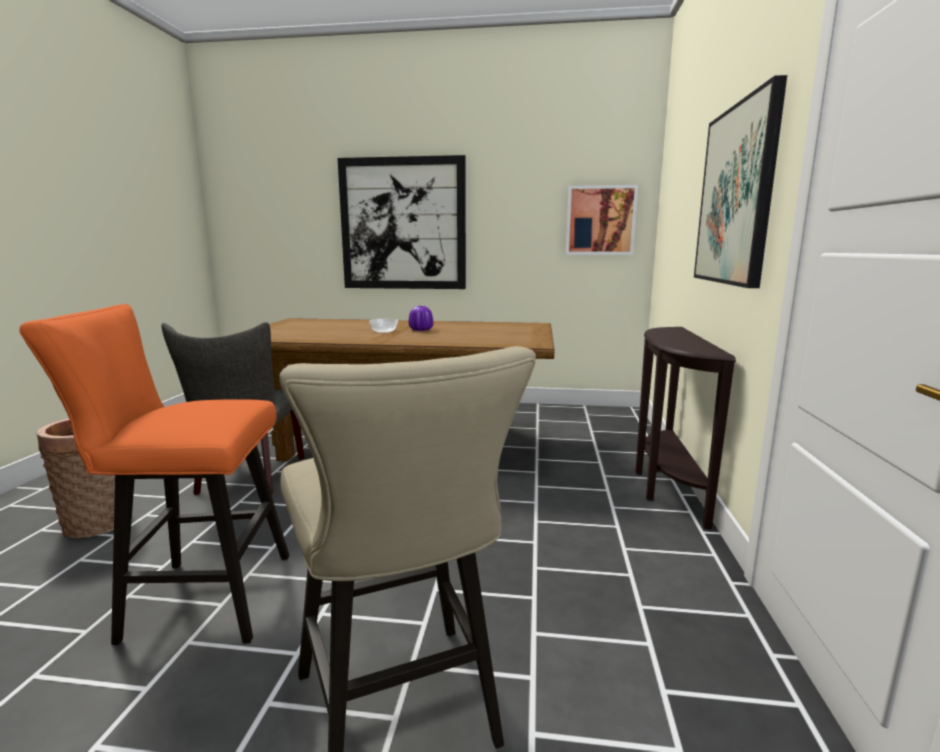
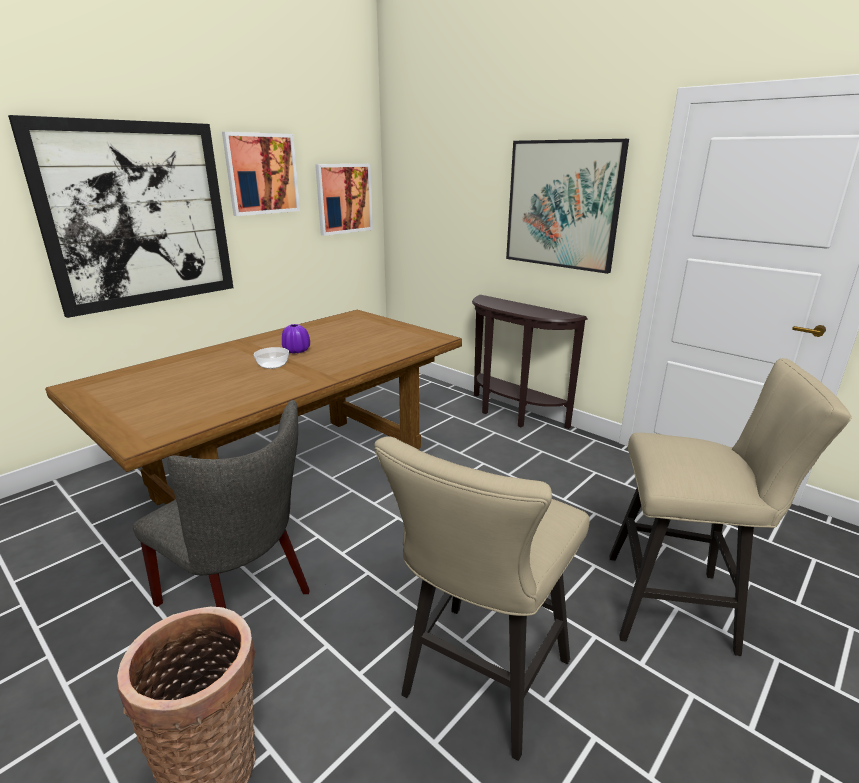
camera: 55 degrees left, 10 degrees up
(197, 598) = (479, 685): orange stool -> beige stool
(509, 195) = (262, 174): none -> picture

